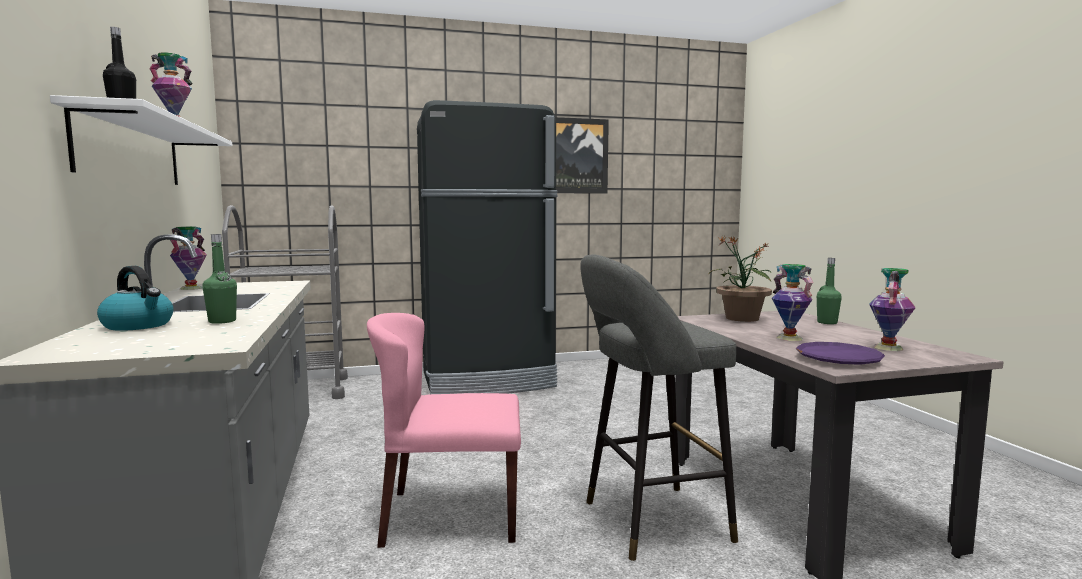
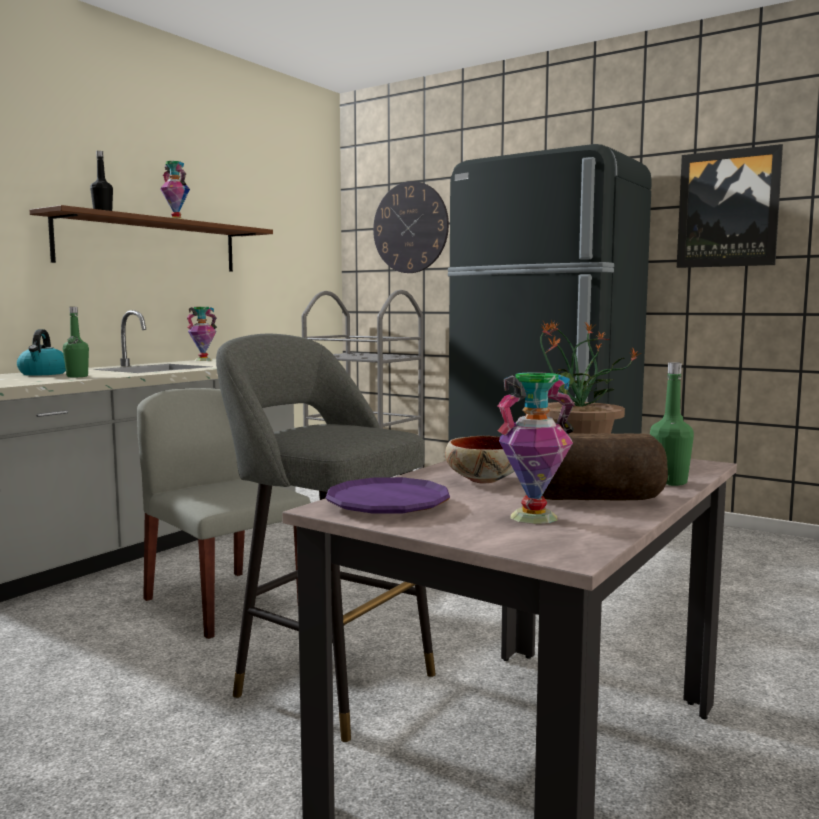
camera: 50 degrees right, 0 degrees up
(131, 151) = (150, 245): white shelf -> brown shelf
(312, 147) = (410, 227): none -> wall clock
(450, 516) = (223, 602): pink chair -> grey chair
(789, 338) = (484, 480): vase -> bowl
(855, 335) = (593, 499): none -> bread

